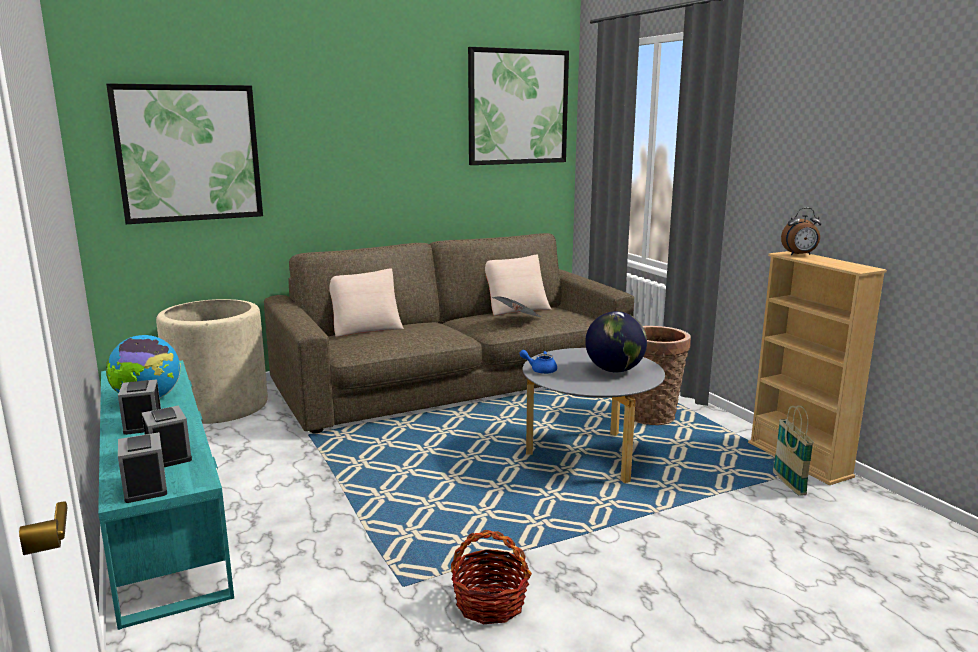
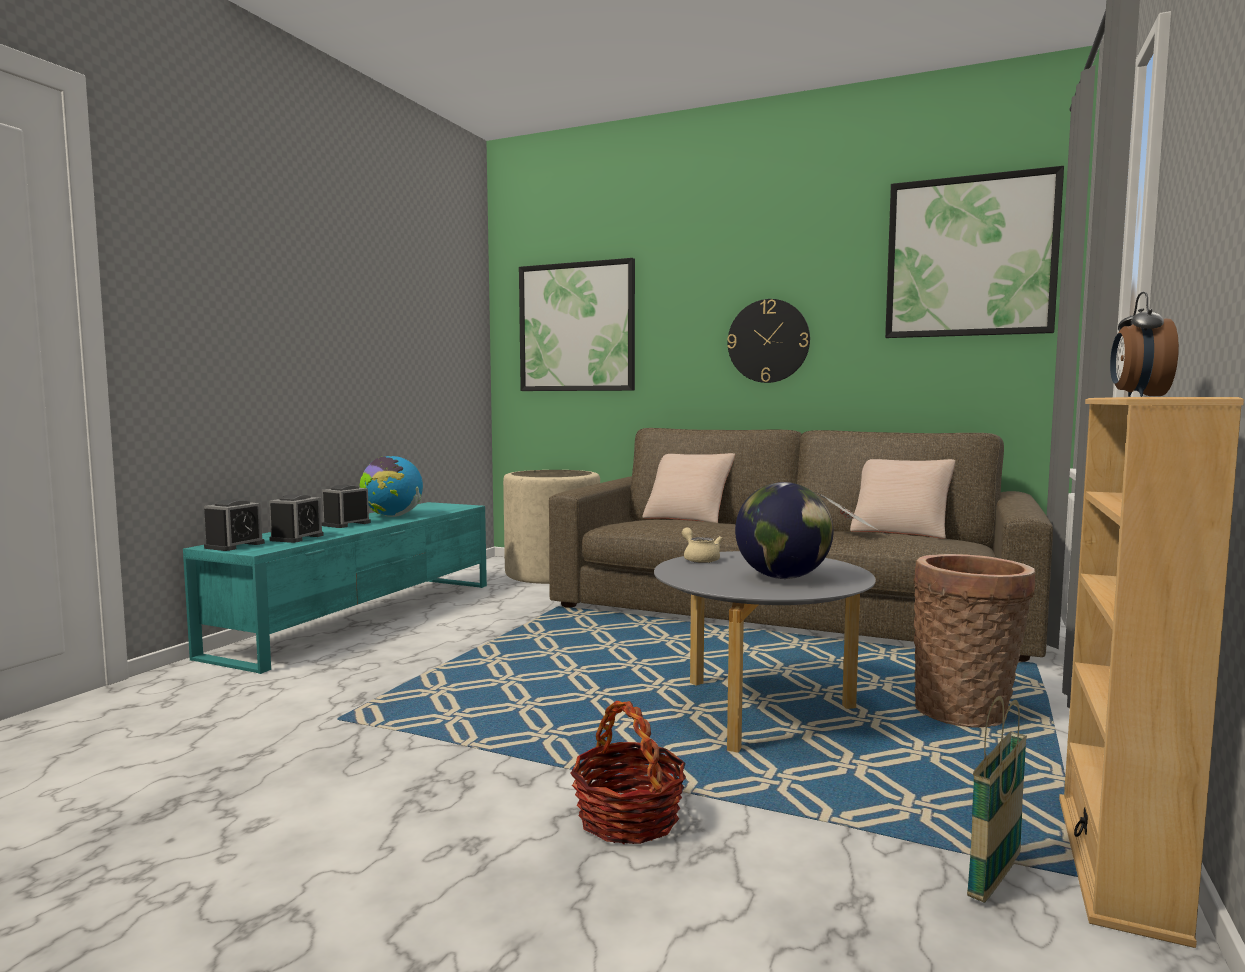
camera: 50 degrees right, 10 degrees down
(383, 167) = (768, 341): none -> wall clock
(490, 603) = (344, 764): basket -> basket (628, 818)
(540, 370) = (699, 559): blue teapot -> beige teapot
(800, 255) = (1138, 396): alarm clock -> alarm clock turned 60 degrees clockwise

